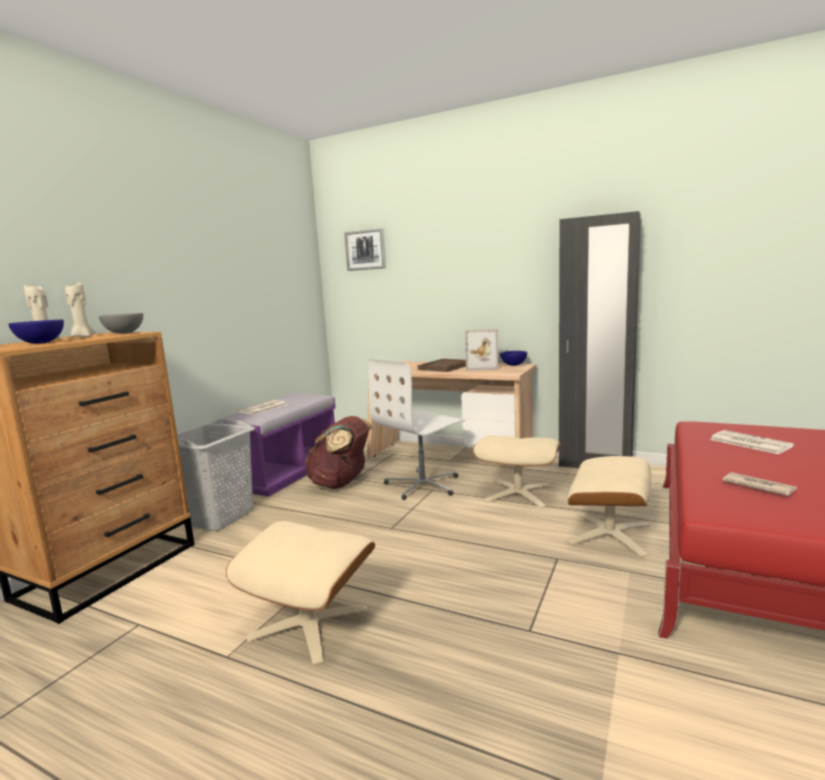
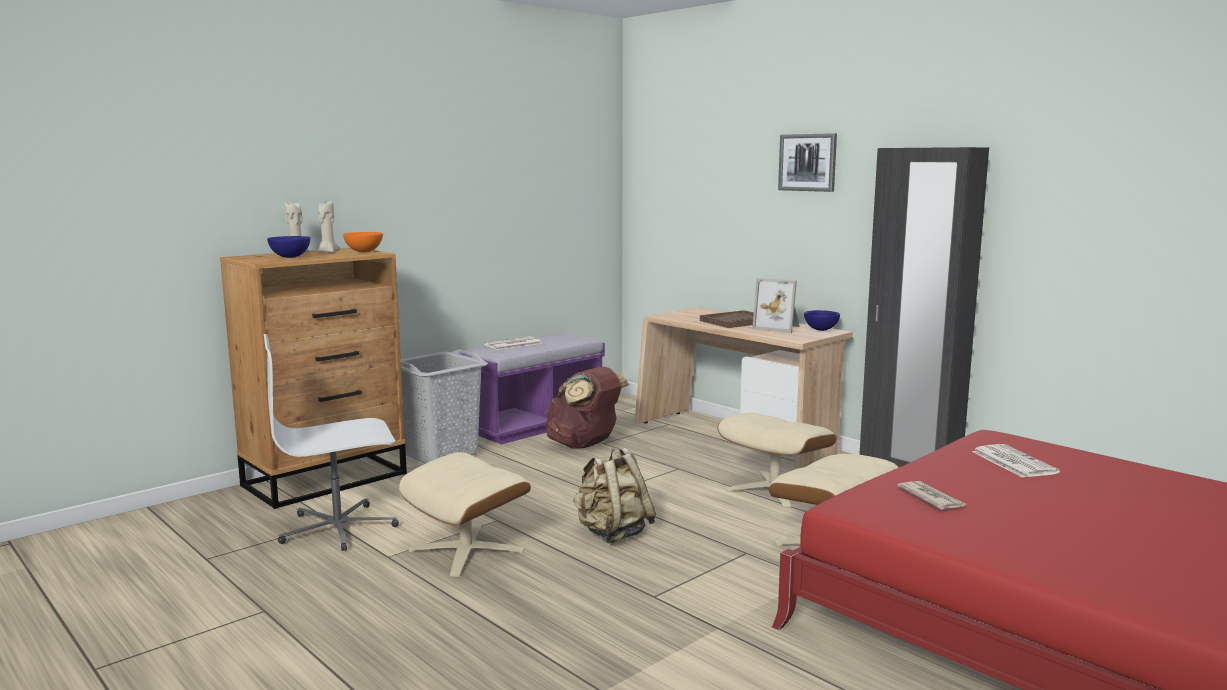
camera: 20 degrees right, 0 degrees up
(124, 333) = (364, 252): grey bowl -> orange bowl
(365, 250) = (672, 160): picture -> picture (807, 162)
(423, 485) = (673, 462): white office chair -> white office chair (339, 528)
(433, 566) = (612, 534): none -> beige backpack

